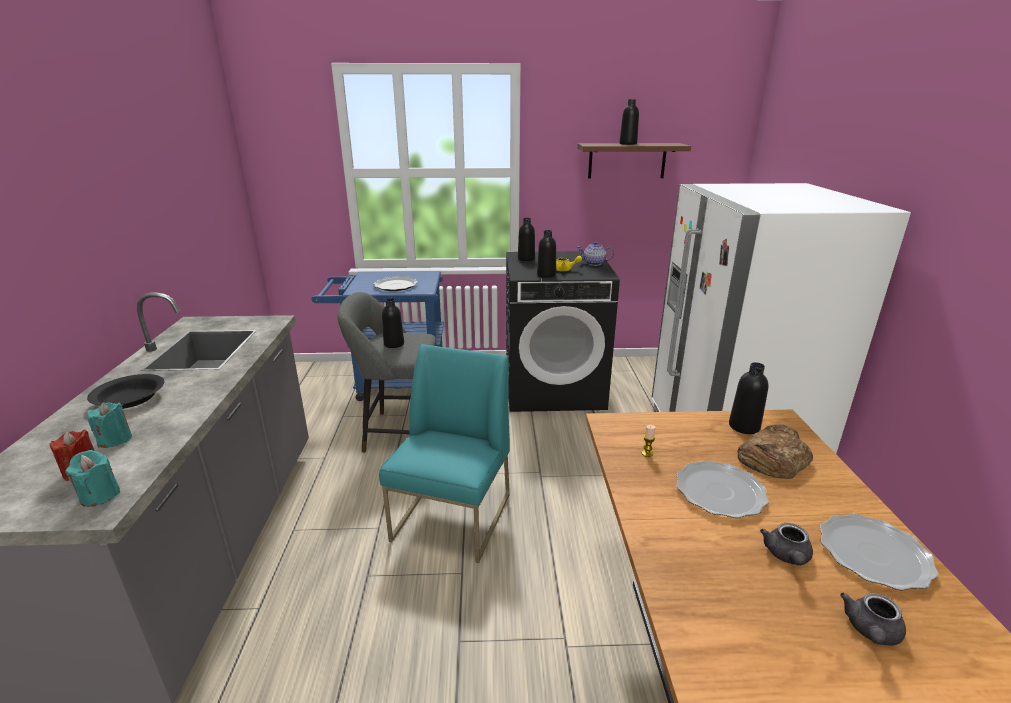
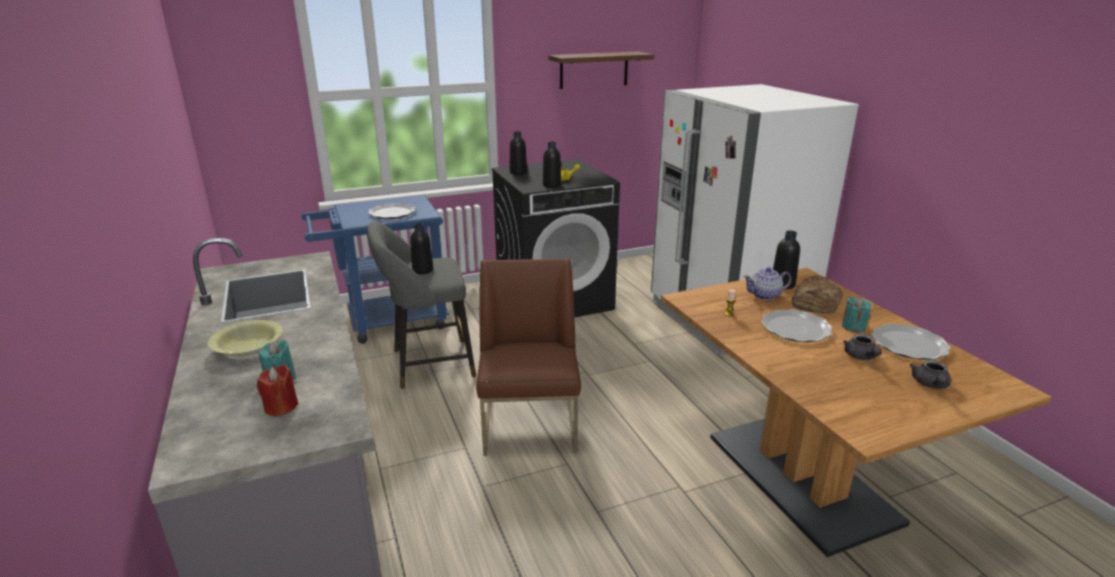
camera: 20 degrees left, 0 degrees up
(100, 495) = (327, 419): turquoise candle -> turquoise candle (853, 327)
(130, 400) = (248, 347): black bowl -> yellow bowl
(453, 518) = (530, 424): turquoise chair -> brown chair
(594, 263) = (585, 171): teapot -> teapot (765, 295)
(628, 144) = (597, 54): black bottle -> none

